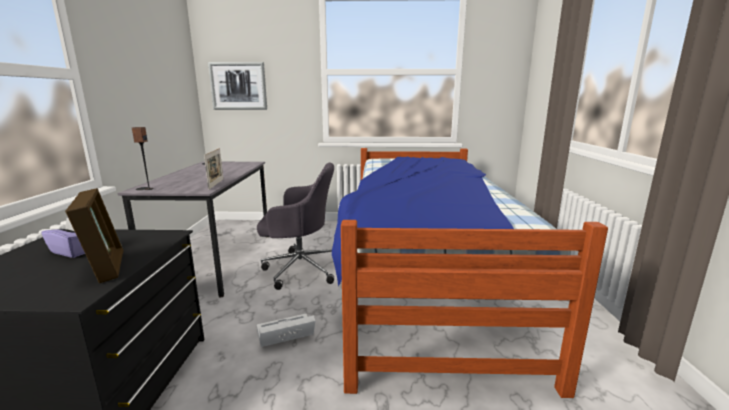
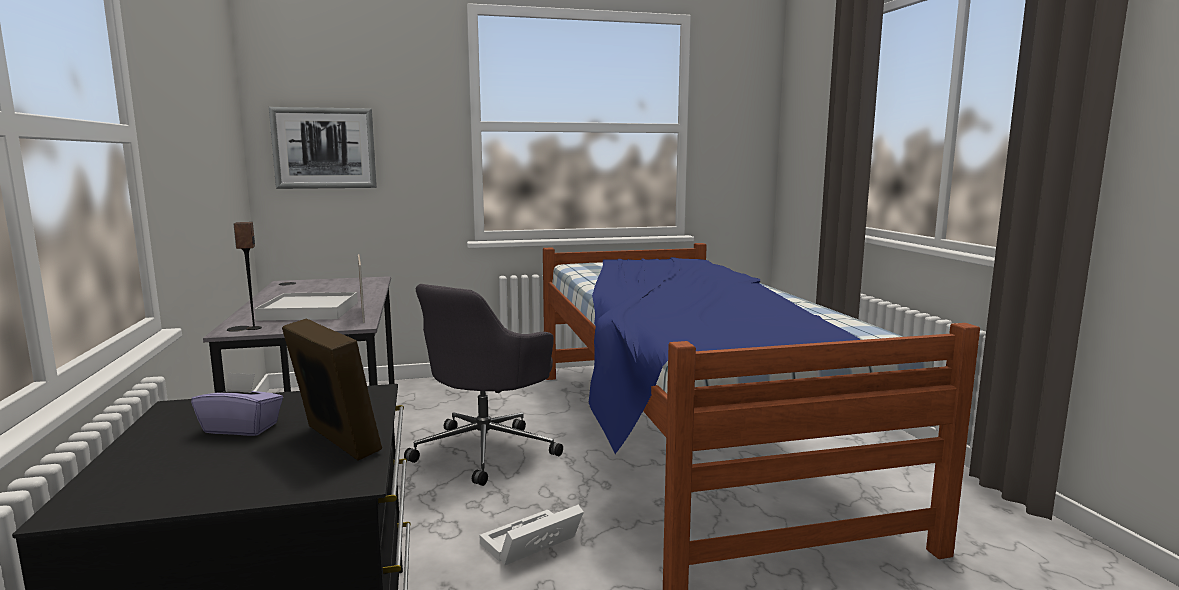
camera: 15 degrees left, 5 degrees down
(192, 180) = (309, 311): none -> white tray
(299, 268) = (486, 450): grey office chair -> grey office chair turned 135 degrees clockwise

